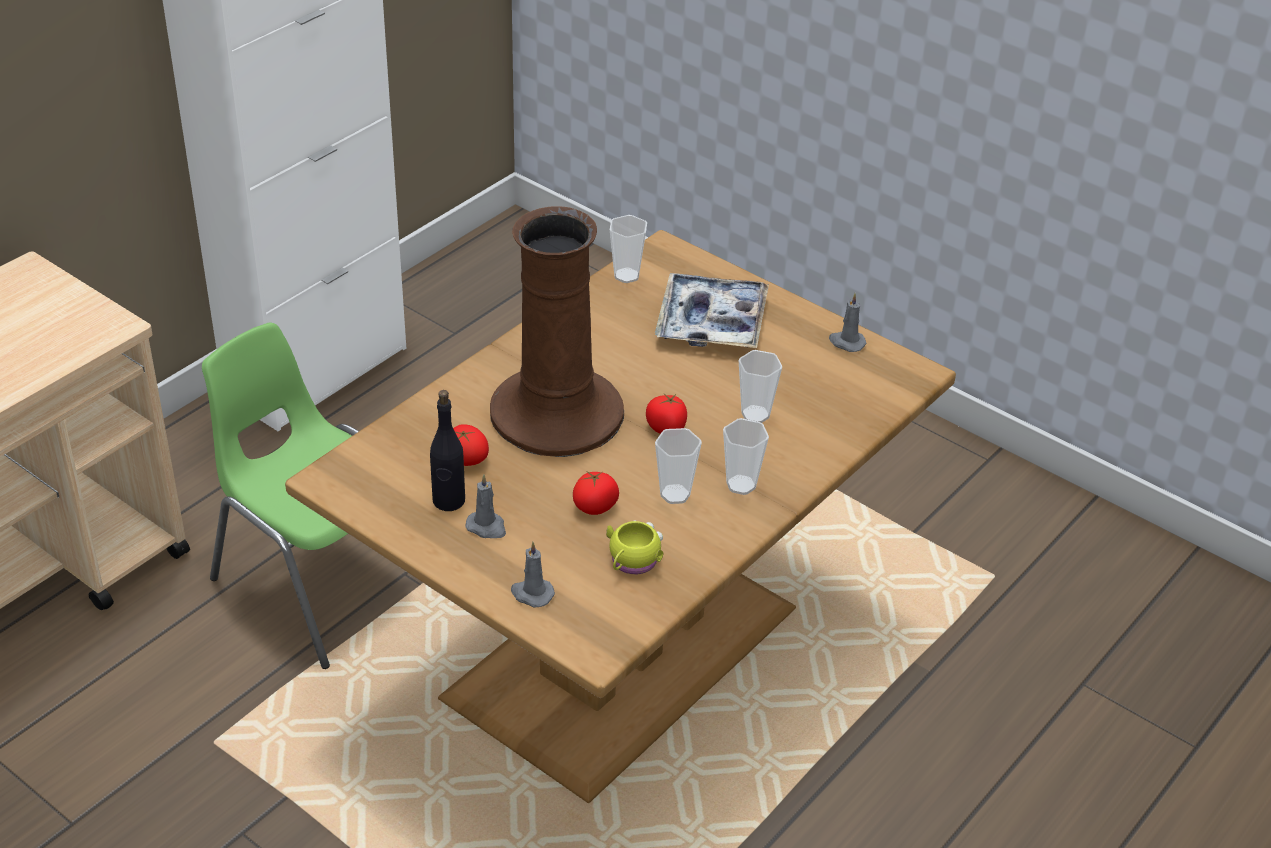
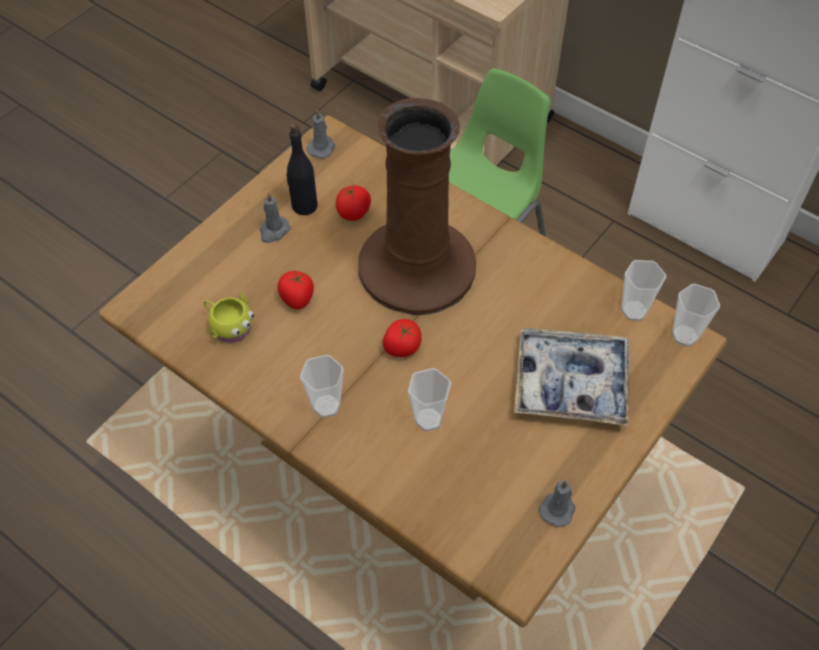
camera: 90 degrees right, 15 degrees up
(531, 594) = (198, 263): grey candle -> grey candle (322, 147)
(675, 494) = (313, 355): cup -> cup (685, 335)

